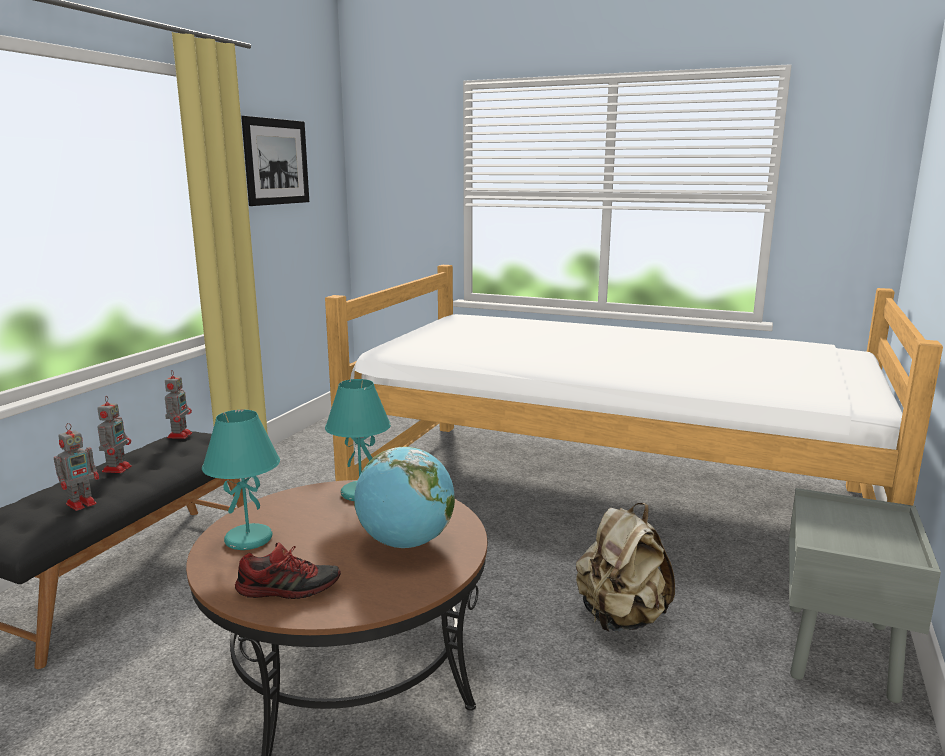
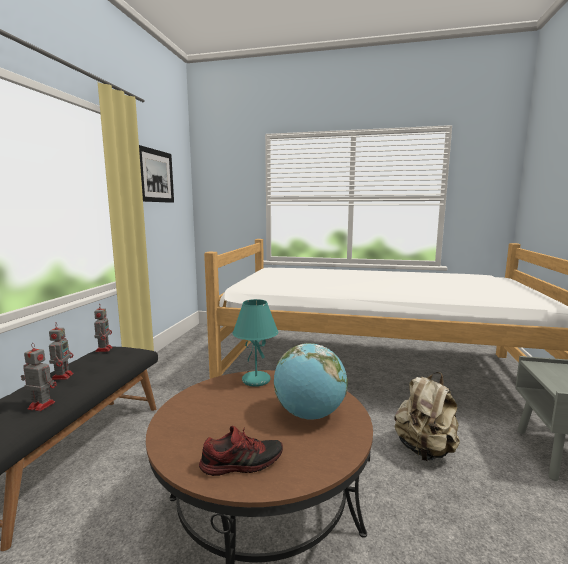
camera: 10 degrees left, 5 degrees down
(82, 503) = (40, 405): toy robot -> toy robot turned 105 degrees counterclockwise
(249, 539) = (190, 423): turquoise table lamp -> none

